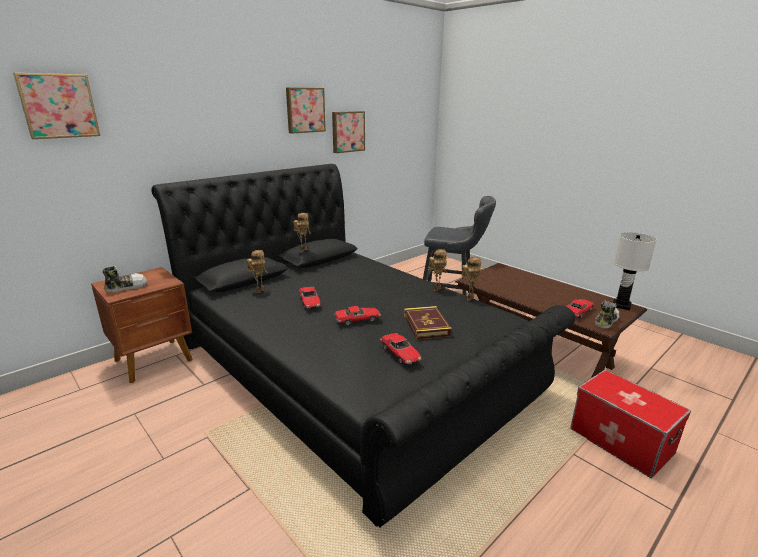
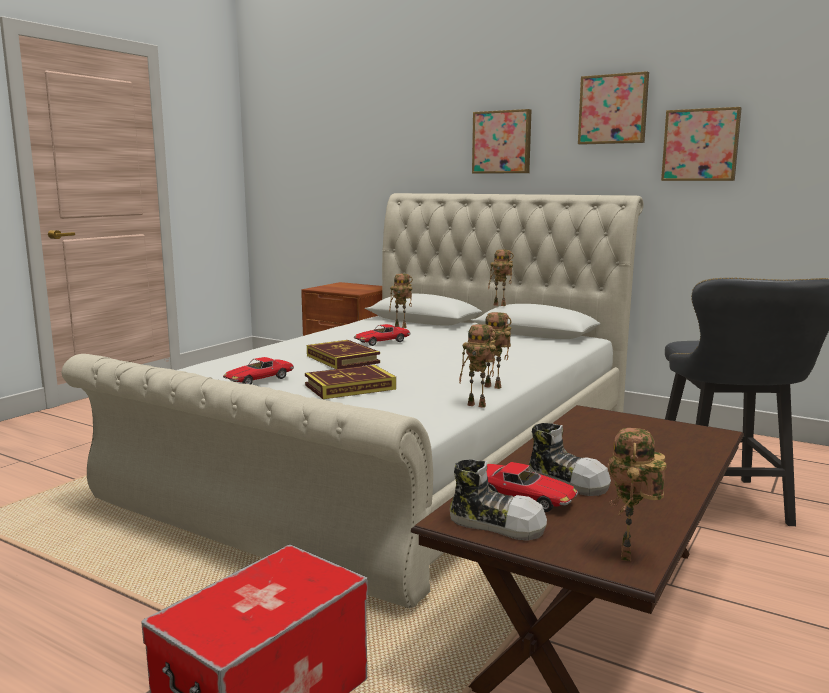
camera: 75 degrees right, 10 degrees down
(58, 106) = (350, 114): picture -> picture (502, 142)
(126, 287) = (336, 287): shoe -> shoe (568, 481)
(350, 365) = (398, 456): black bed -> beige bed
(357, 320) = (342, 359): toy car -> book
(621, 305) = (629, 555): white table lamp -> toy robot

